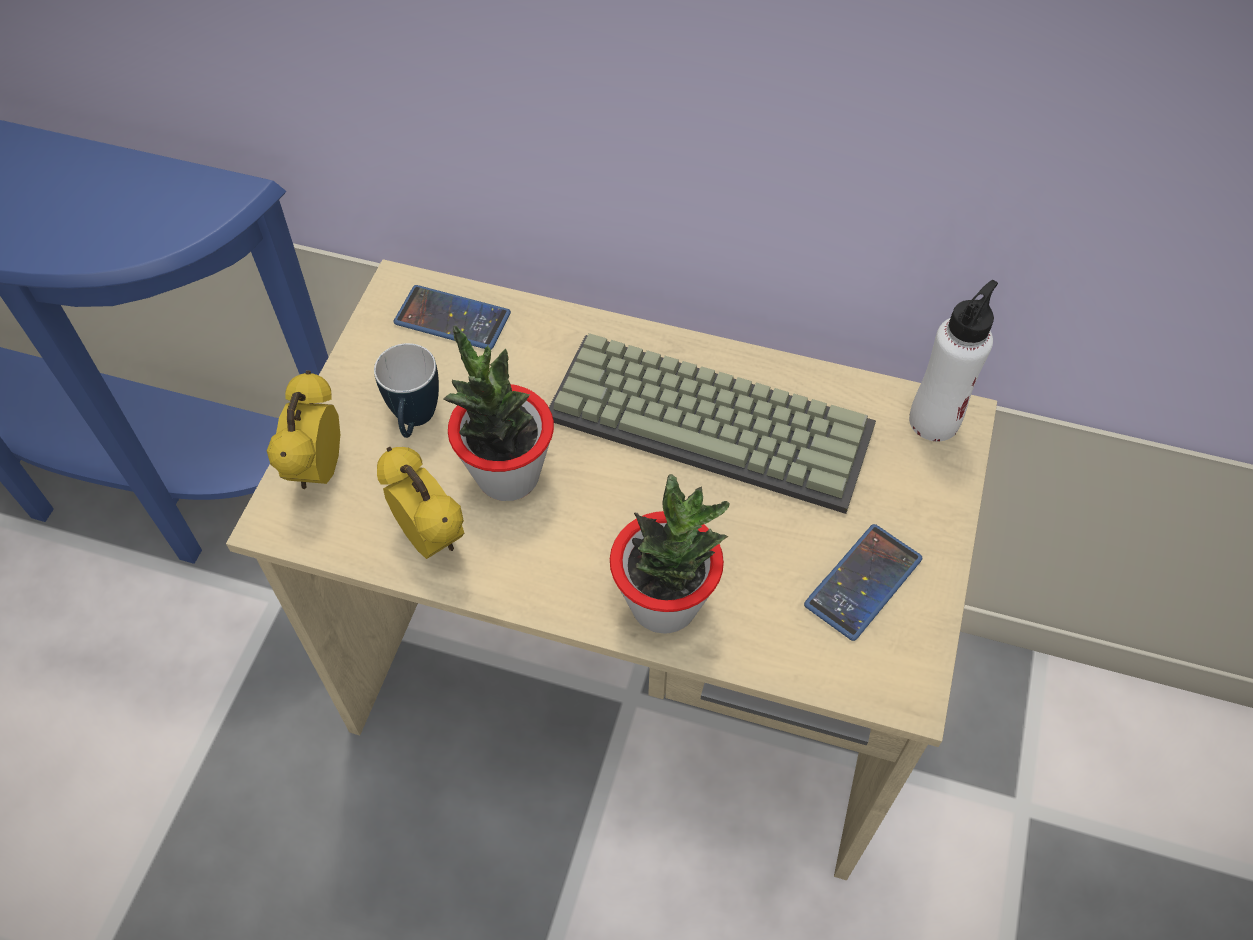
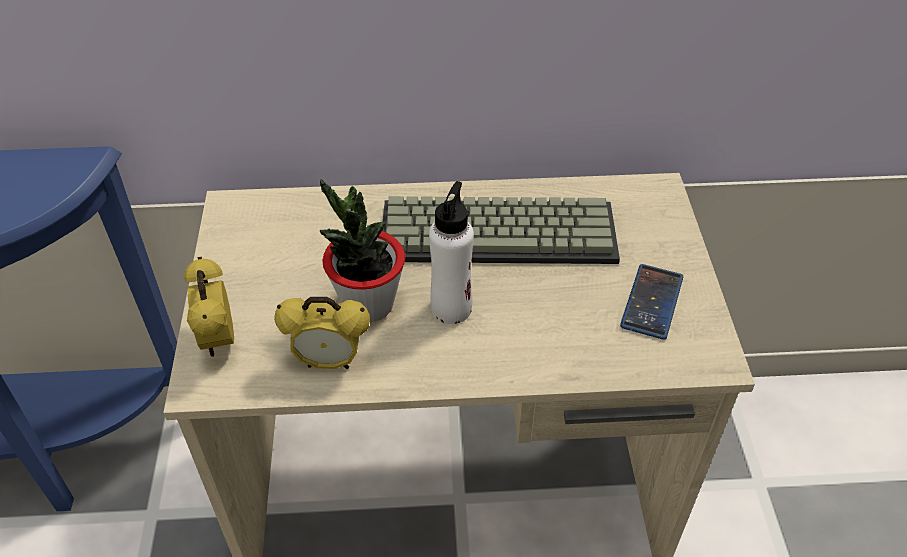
camera: 20 degrees left, 10 degrees down
(415, 423) = (281, 289): mug -> none
(431, 538) = (329, 361): alarm clock -> alarm clock turned 150 degrees clockwise
(452, 319) = (279, 215): phone -> none
(664, 603) = (523, 354): potted plant -> none
(934, 420) = (646, 194): white bottle -> white bottle (451, 308)

